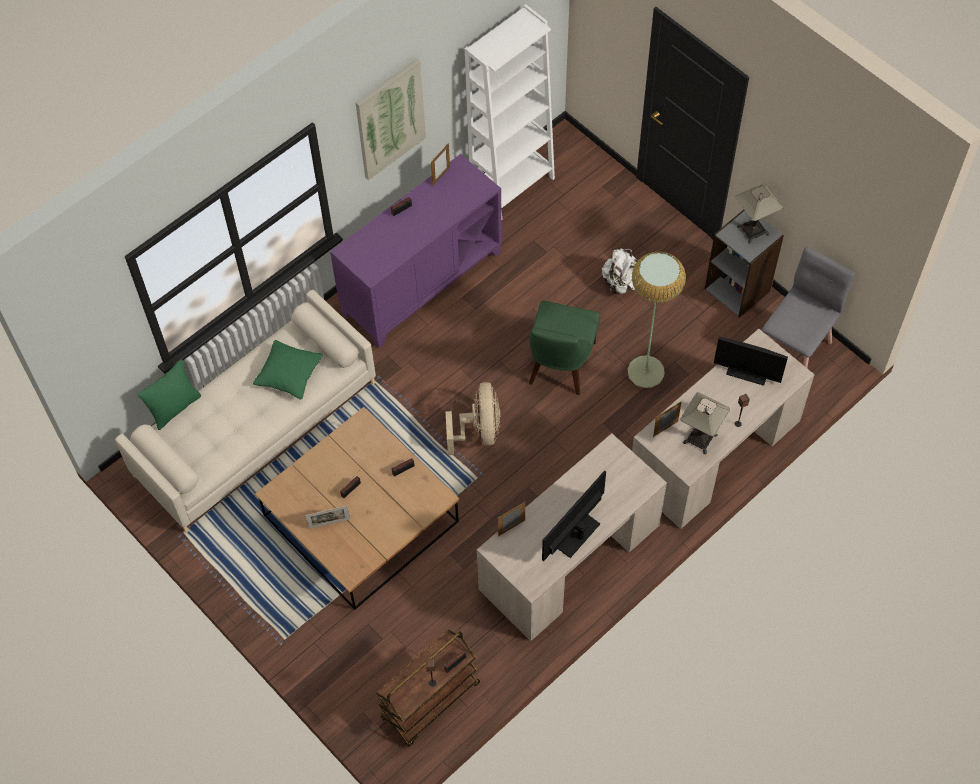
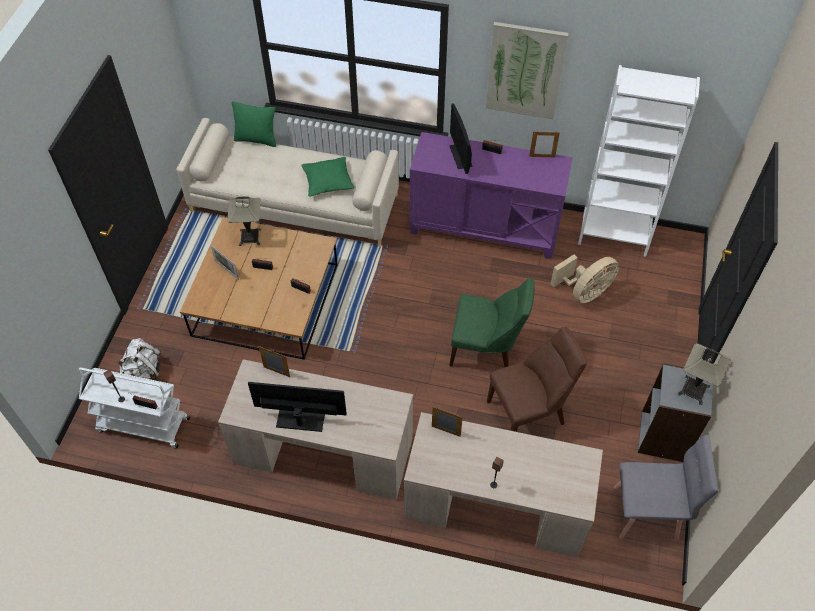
camera: 55 degrees right, 5 degrees down
(430, 702) = (143, 425): brown cart -> white cart
(479, 431) = (389, 330): beige fan -> beige fan (585, 292)
(560, 366) = (486, 350): green chair -> green chair turned 150 degrees counterclockwise
(621, 283) = (594, 350): white backpack -> white backpack (144, 371)
(646, 371) = (529, 412): floor lamp -> brown chair
(700, 438) = (456, 462): table lamp -> table lamp (250, 237)
(747, 372) = (550, 464): monitor -> monitor (460, 156)

